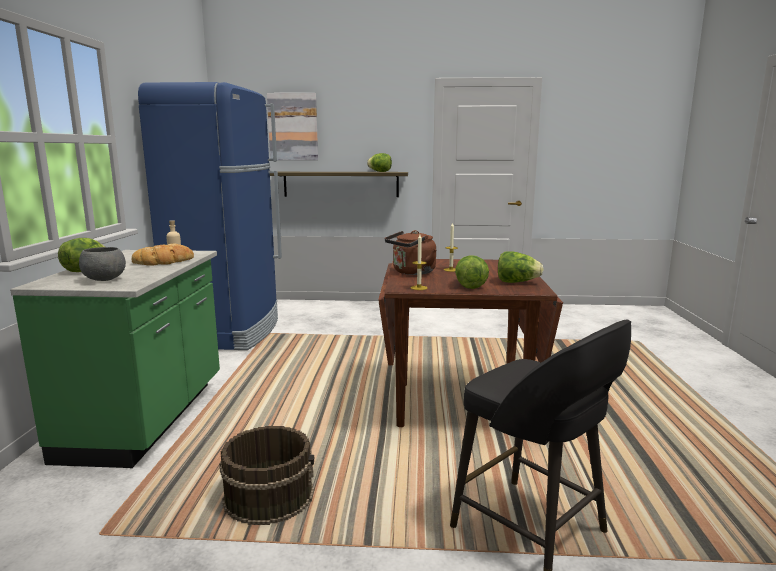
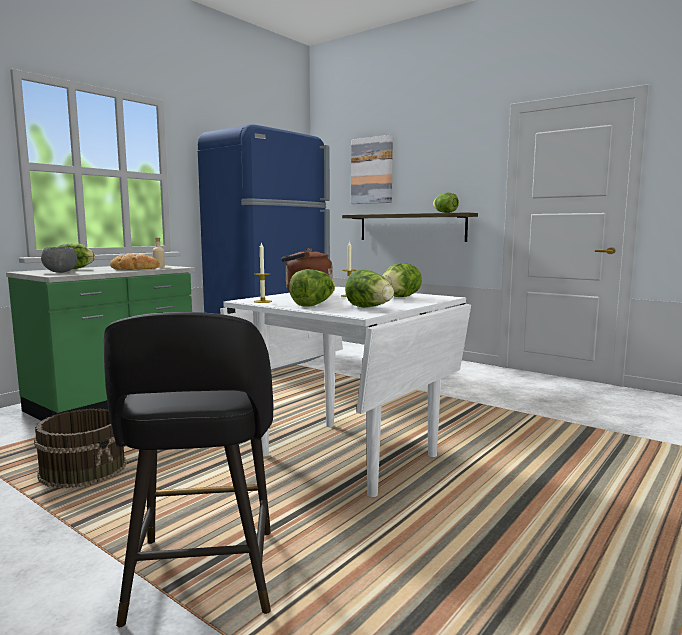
camera: 35 degrees right, 5 degrees down
(458, 406) = (347, 456): brown dining table -> white dining table
(489, 266) = (400, 297): none -> lettuce

